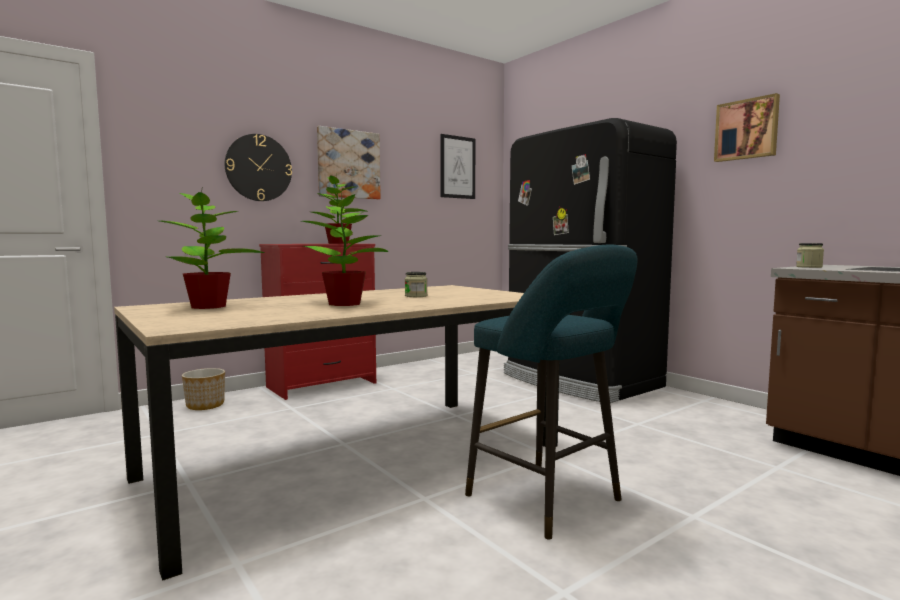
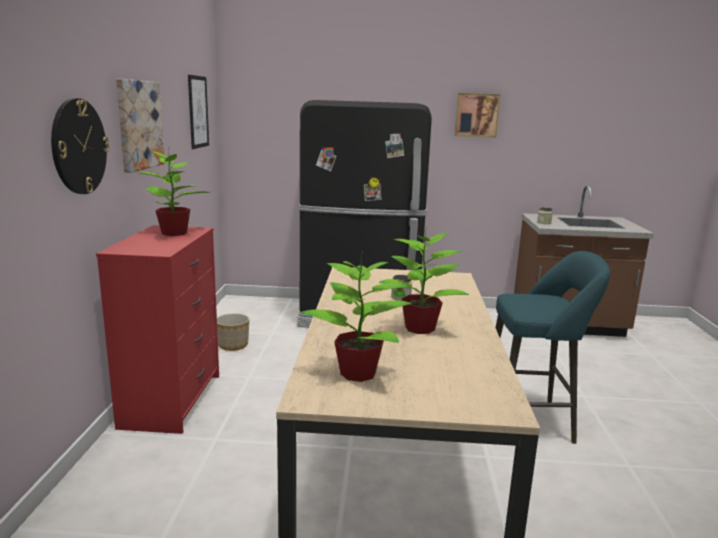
camera: 50 degrees left, 10 degrees up
(205, 405) = (110, 484): planter -> planter (233, 345)

